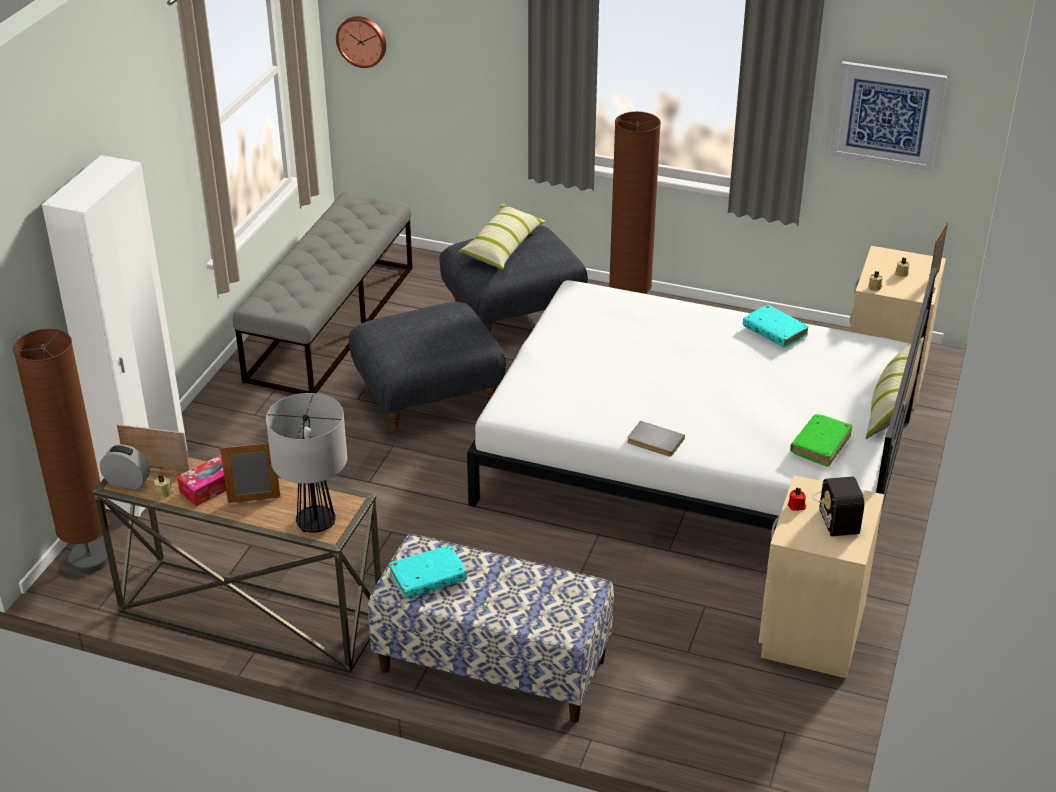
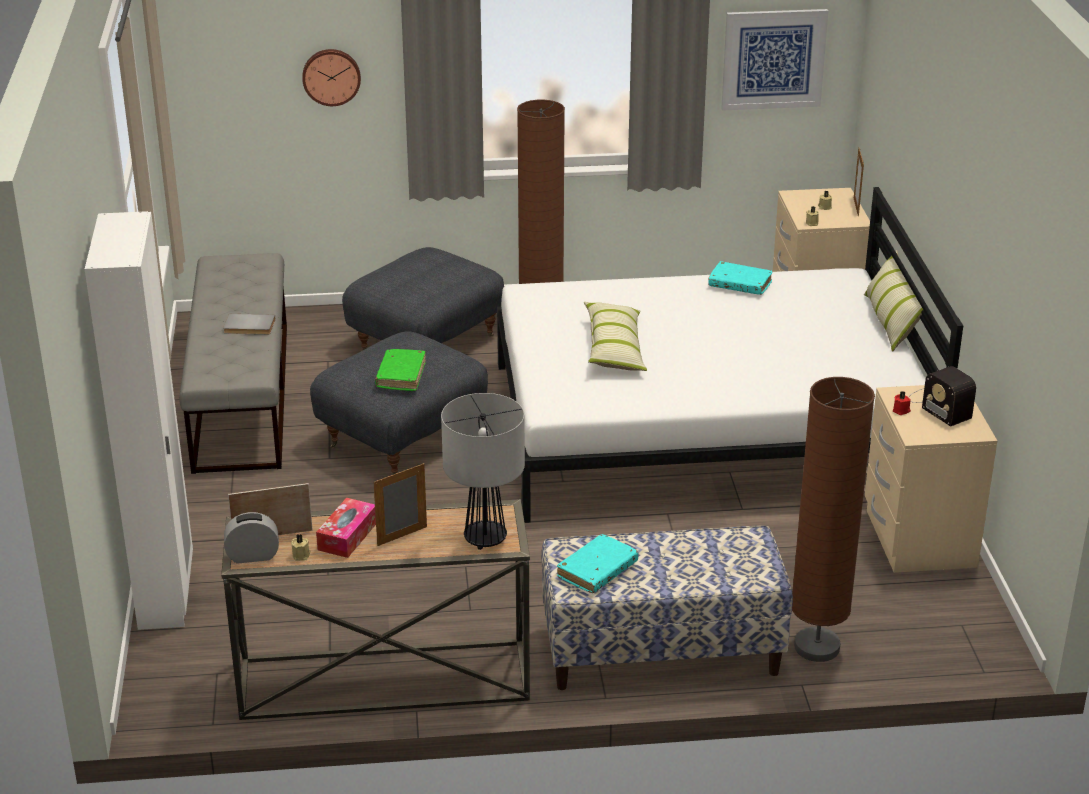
camera: 25 degrees left, 5 degrees down
(89, 560) = (163, 682): brown floor lamp -> brown floor lamp (816, 647)
(362, 41) = (201, 84): wall clock -> wall clock (331, 76)
(502, 246) = (409, 272): pillow -> pillow (614, 348)
(654, 442) = (712, 399): grey book -> grey book (249, 327)
(820, 445) = (860, 365): green book -> green book (401, 376)

